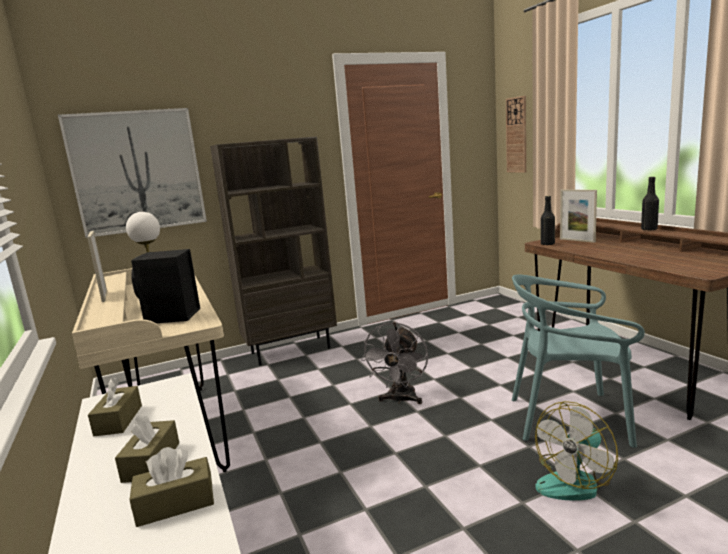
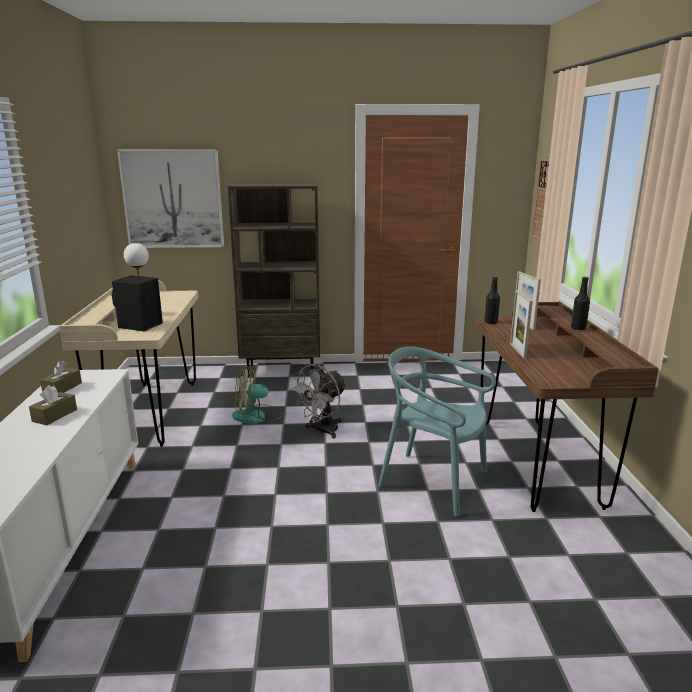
camera: 20 degrees right, 5 degrees up
(104, 296) = (109, 300): picture frame -> picture frame (517, 351)
(176, 503) = (44, 439): brown tissue box -> none
(574, 481) = (380, 523): fan -> fan (257, 416)

